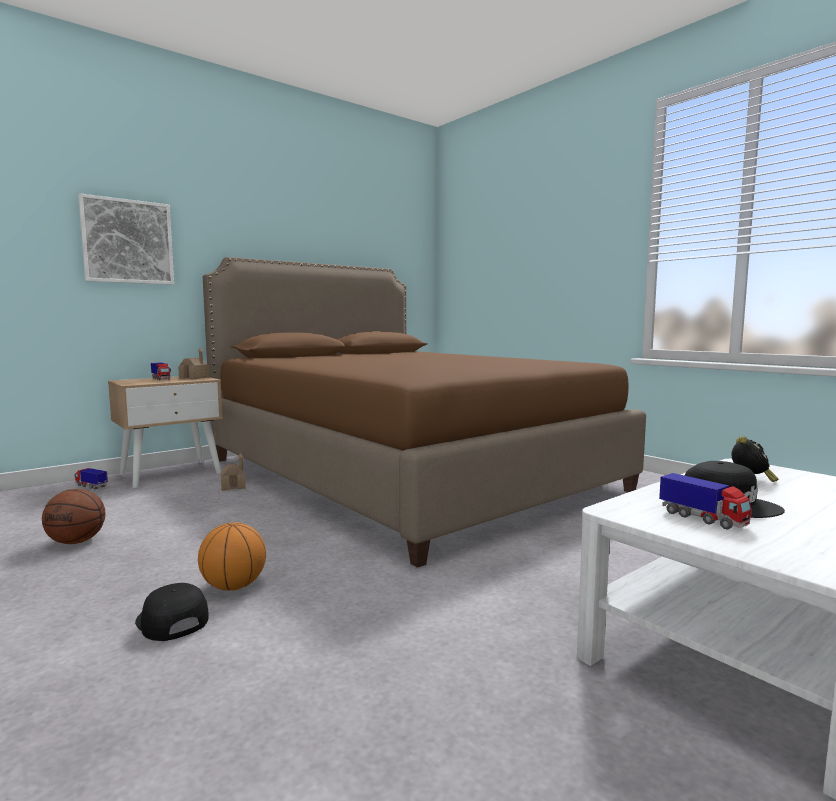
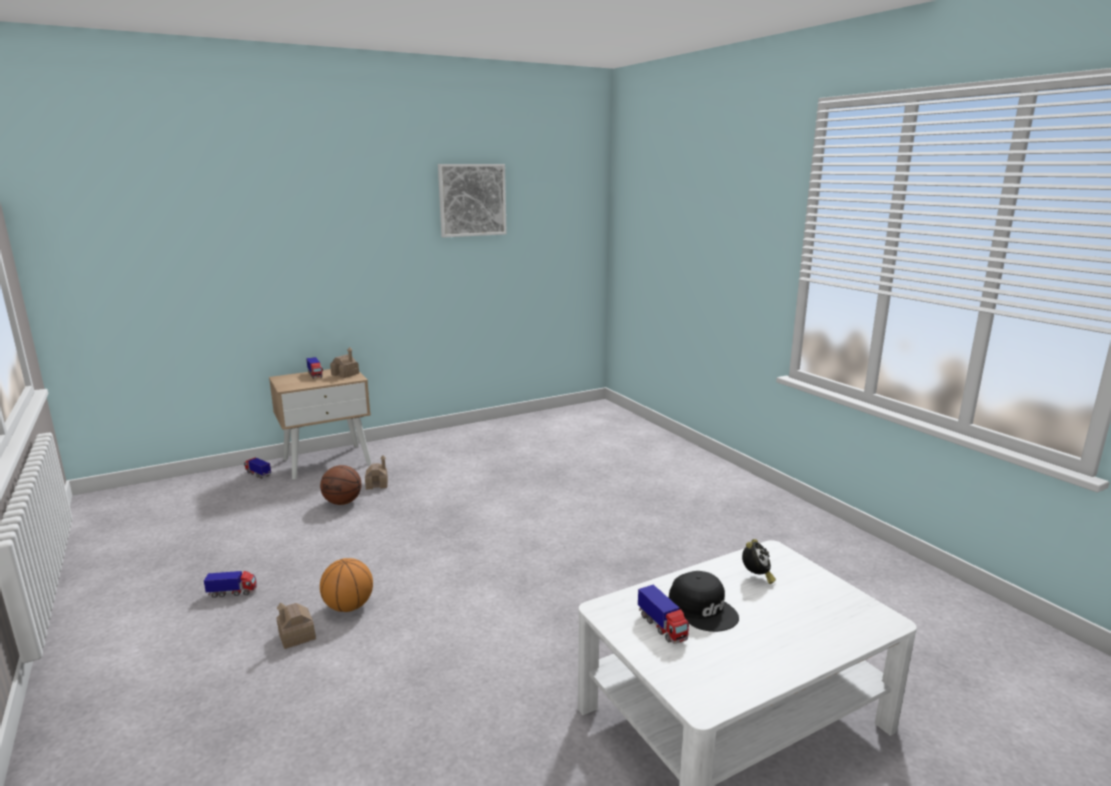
camera: 10 degrees right, 10 degrees up
(72, 585) = (232, 592): none -> toy truck
(77, 542) = (240, 544): basketball -> basketball (343, 502)
(127, 242) = (280, 246): picture -> picture (472, 200)
(171, 620) = (297, 636): black cap -> toy house
(404, 474) = (538, 478): brown bed -> none

